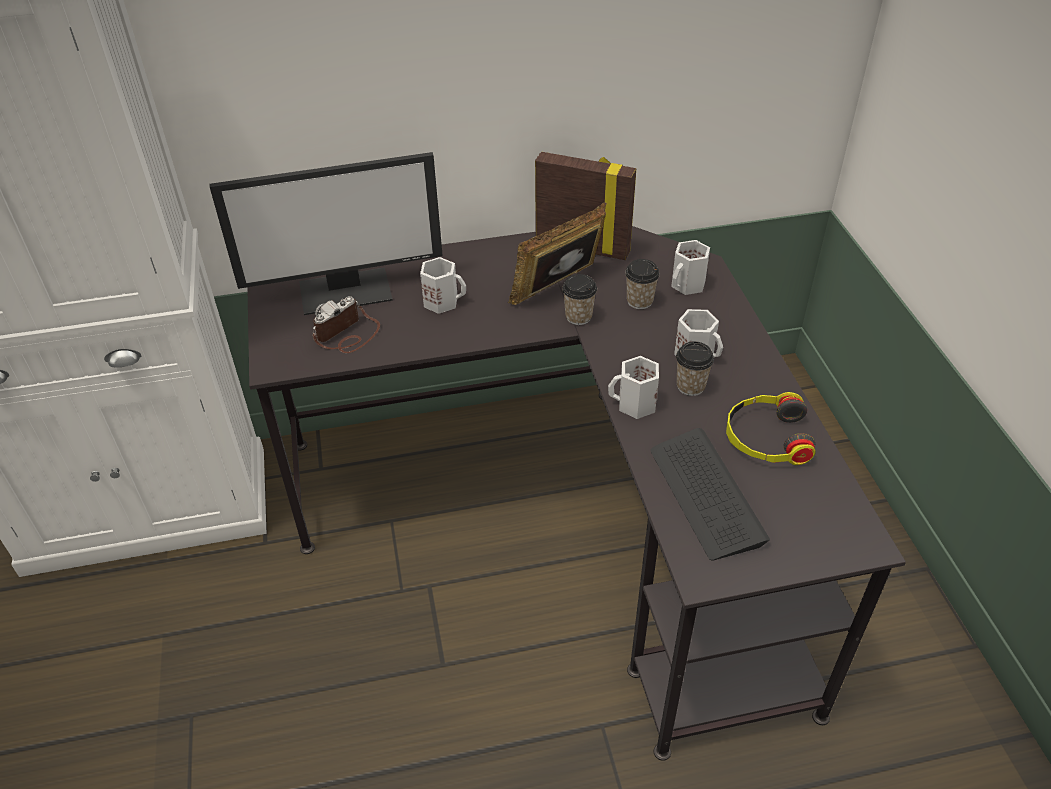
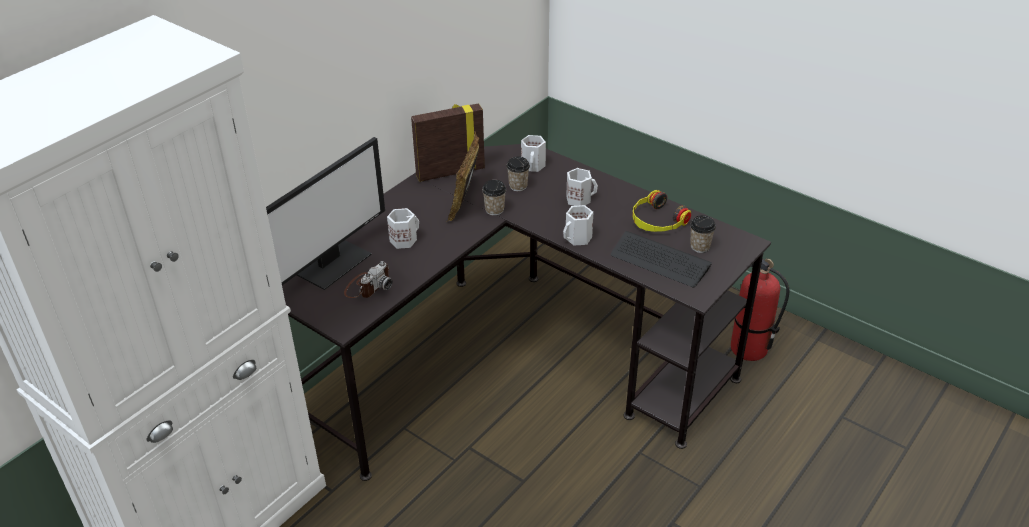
camera: 40 degrees left, 5 degrees down
(347, 334) = (368, 286): camera -> camera turned 150 degrees counterclockwise
(690, 386) = (594, 215): cup -> cup (700, 247)
(880, 688) = (748, 349): none -> fire extinguisher

